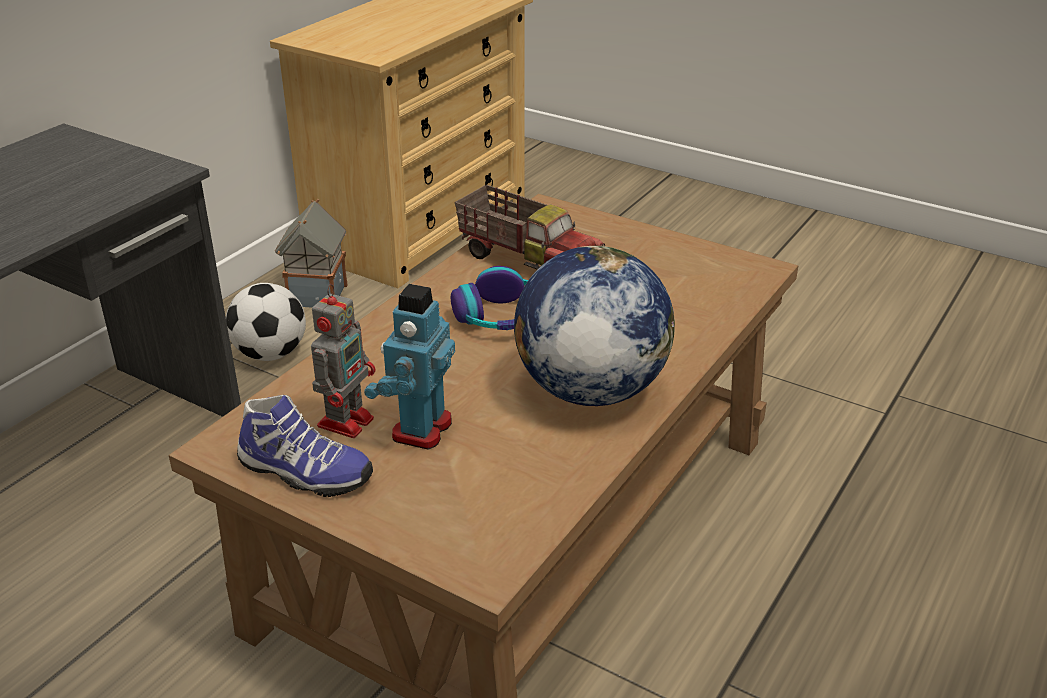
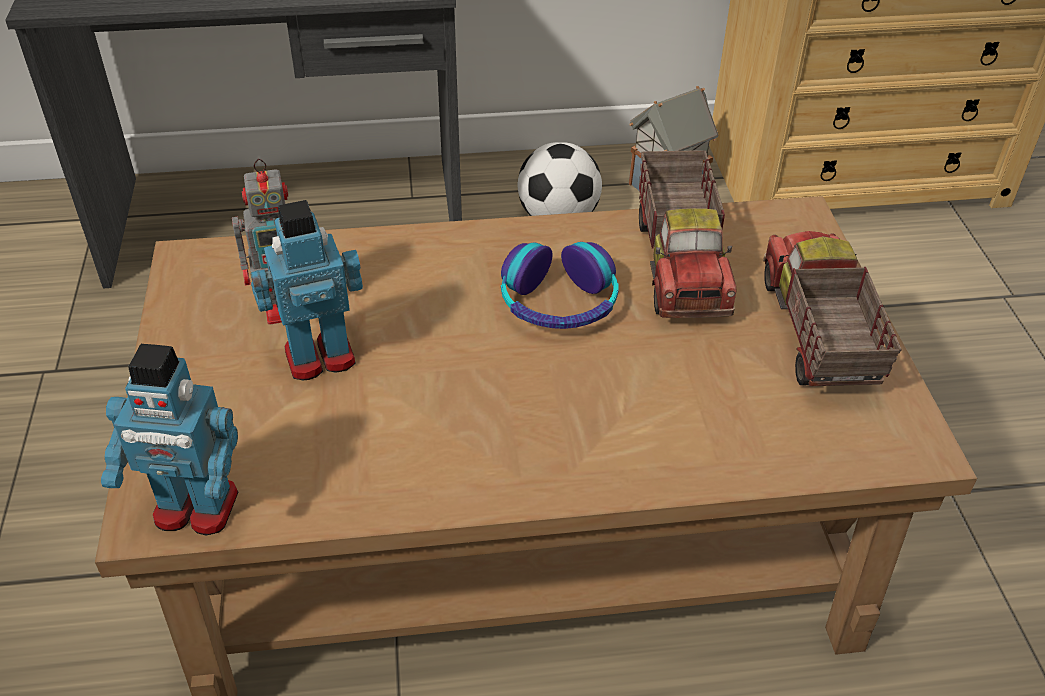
camera: 50 degrees right, 10 degrees up
(303, 474) = (192, 325): shoe -> none
(503, 544) = (195, 509): none -> toy robot
(589, 390) = (500, 434): globe -> none
(645, 253) = (815, 335): none -> toy truck

